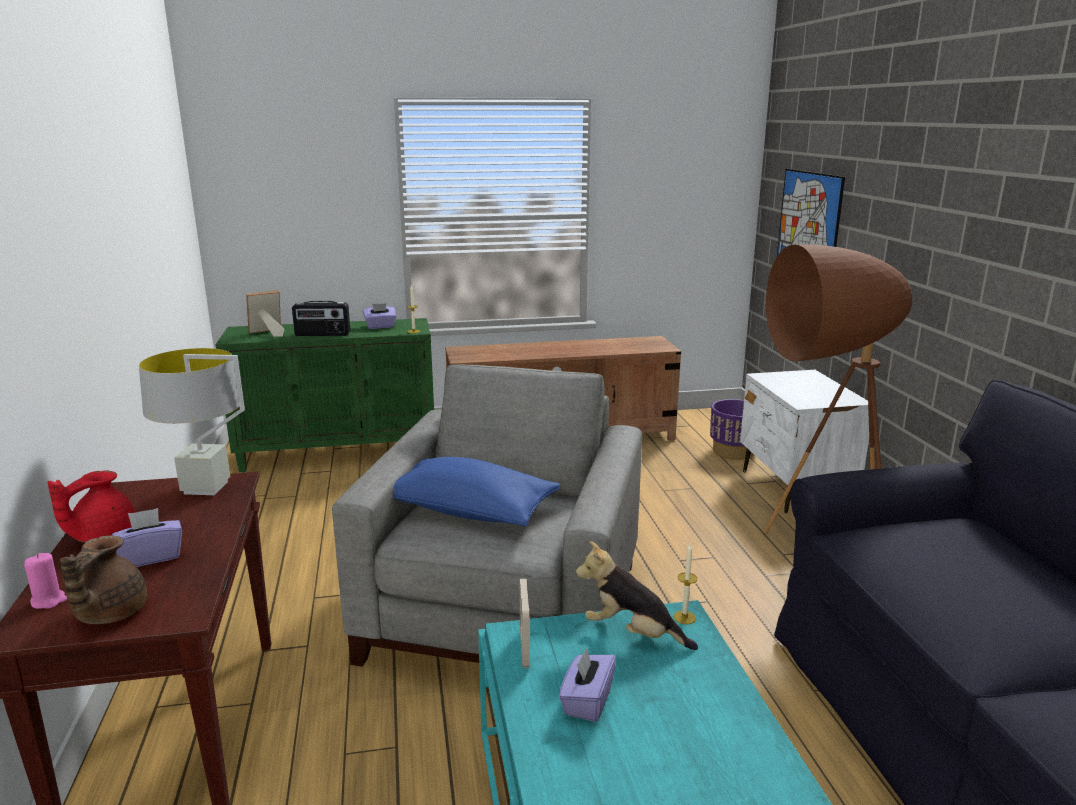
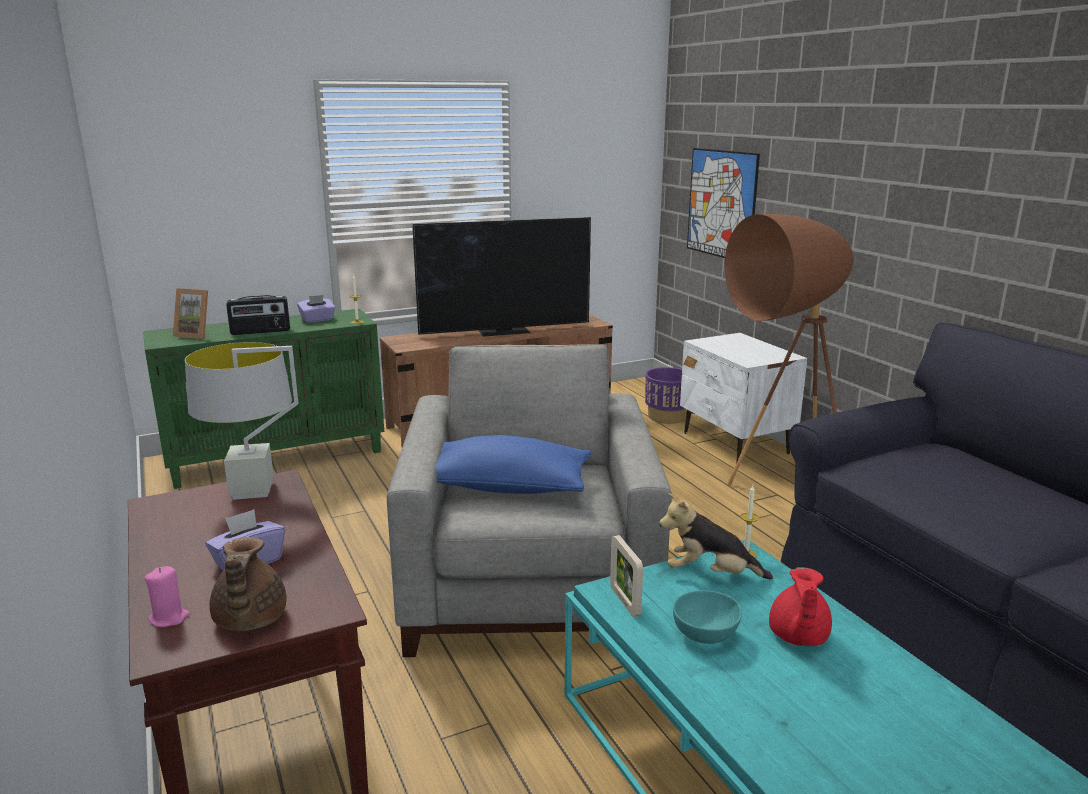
camera: 15 degrees left, 0 degrees up
(102, 536) = (175, 550): red teapot -> red teapot (797, 636)
(267, 333) = (196, 334): picture frame -> picture frame turned 120 degrees counterclockwise
(567, 349) = (505, 331): none -> television
(587, 701) = (707, 635): purple tissue box -> turquoise bowl

